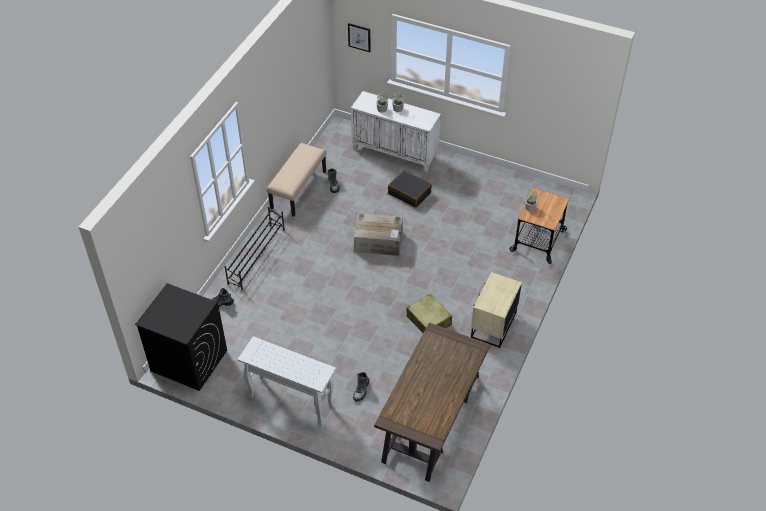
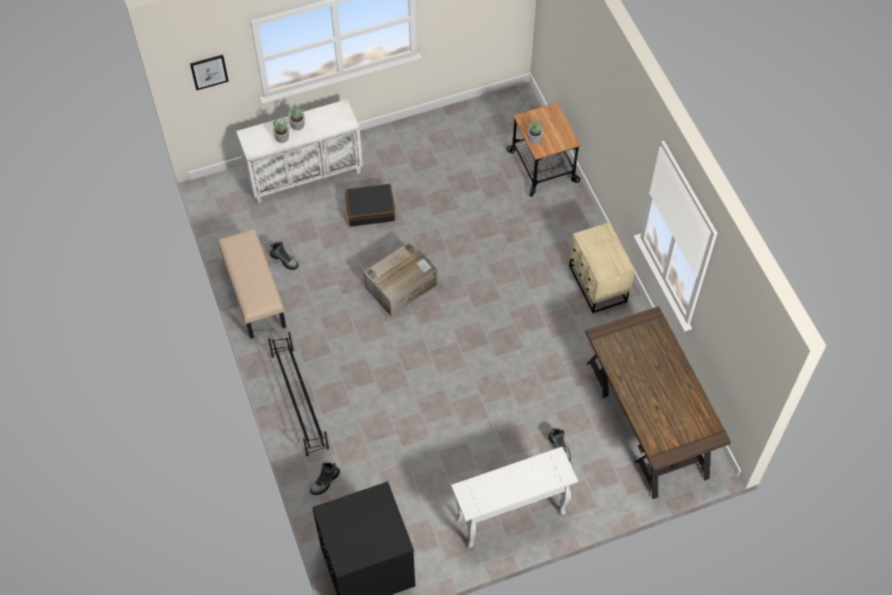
camera: 45 degrees left, 10 degrees up
(429, 321) = (539, 328): beige suitcase -> none

